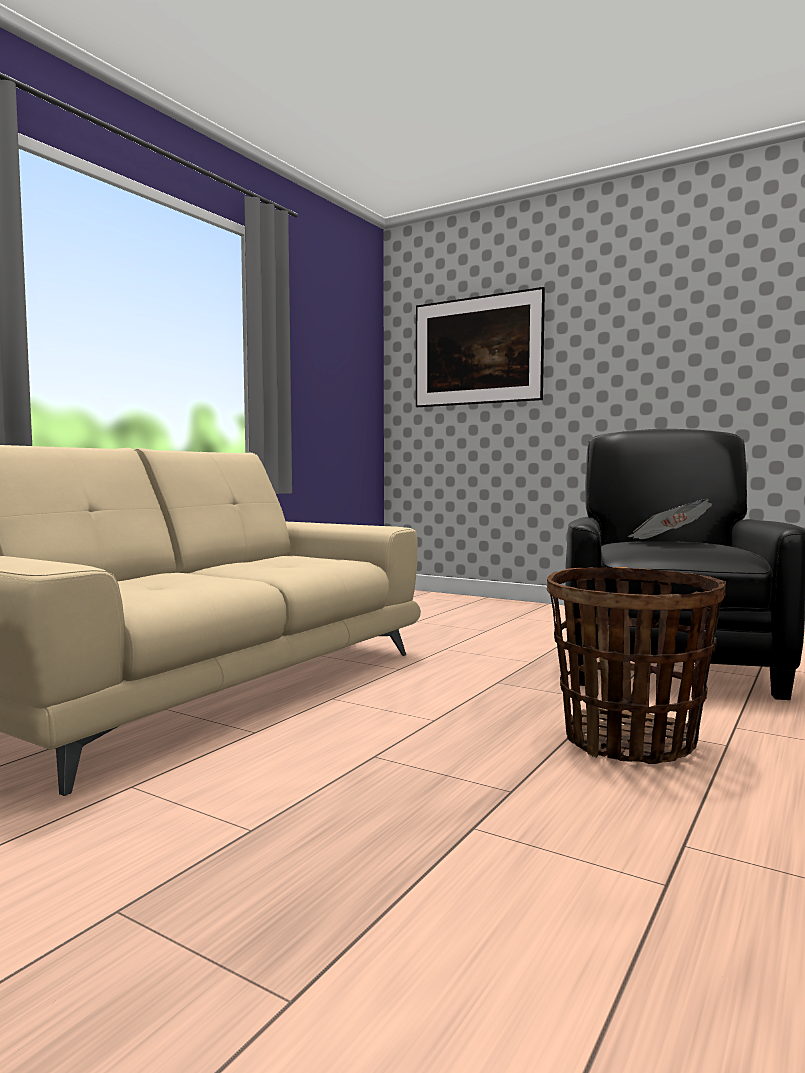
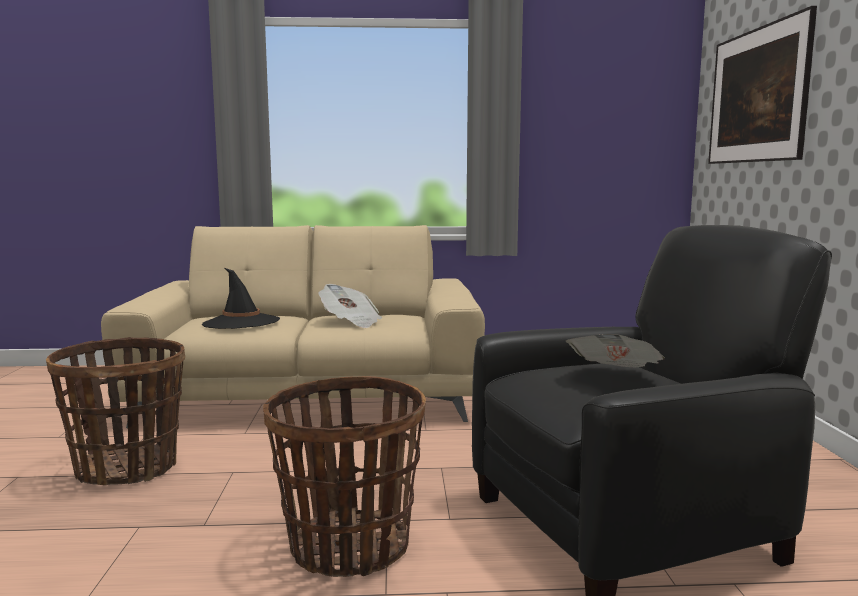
camera: 55 degrees right, 5 degrees up
(161, 582) = (241, 323): none -> black hat
(250, 813) = (127, 468): none -> basket
(277, 565) = (351, 322): none -> newspaper

